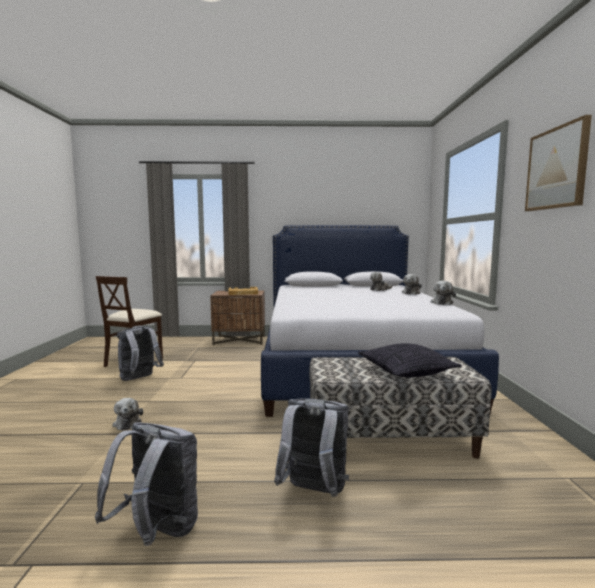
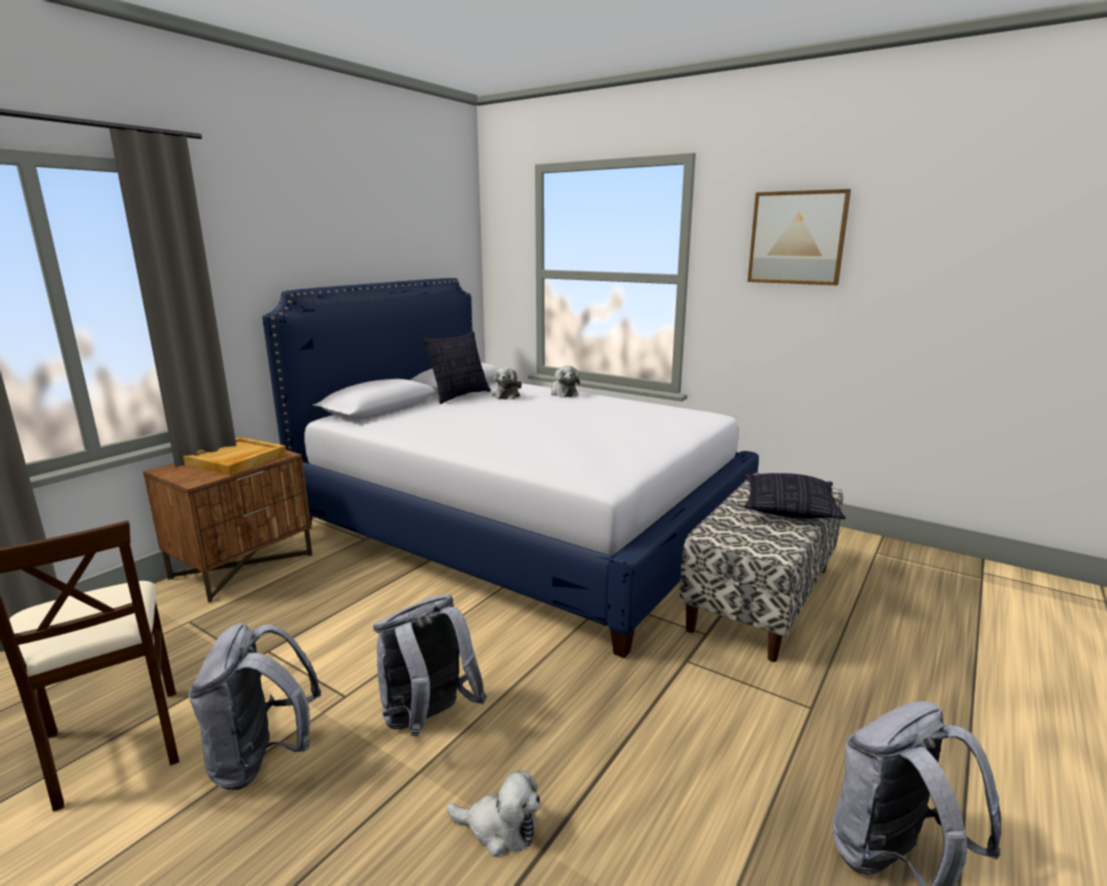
camera: 55 degrees left, 10 degrees up
(313, 492) = (847, 693): grey backpack -> grey backpack (428, 720)
(358, 287) = (459, 396): none -> pillow
(441, 302) = (647, 403): plush toy -> none

